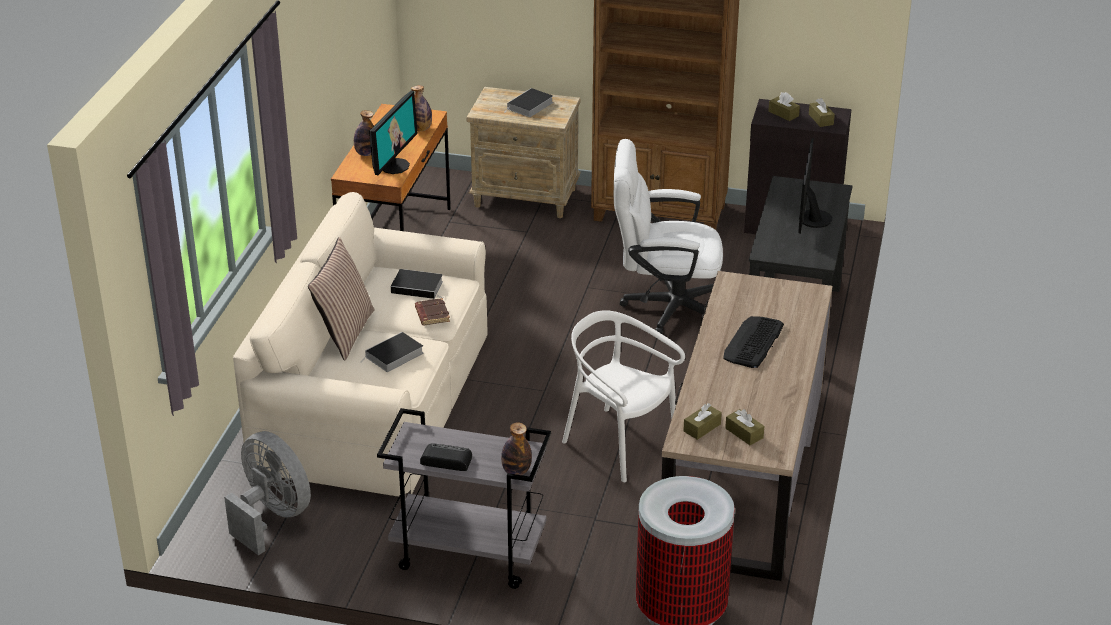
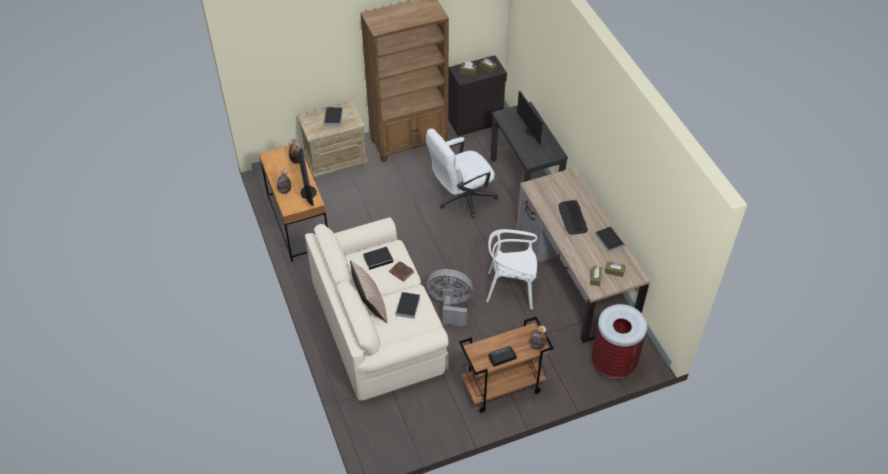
camera: 35 degrees left, 15 degrees up
(272, 517) = (396, 420): grey fan -> grey fan (450, 305)
(467, 555) = (502, 388): grey cart -> brown cart
(780, 392) = (608, 240): none -> book

